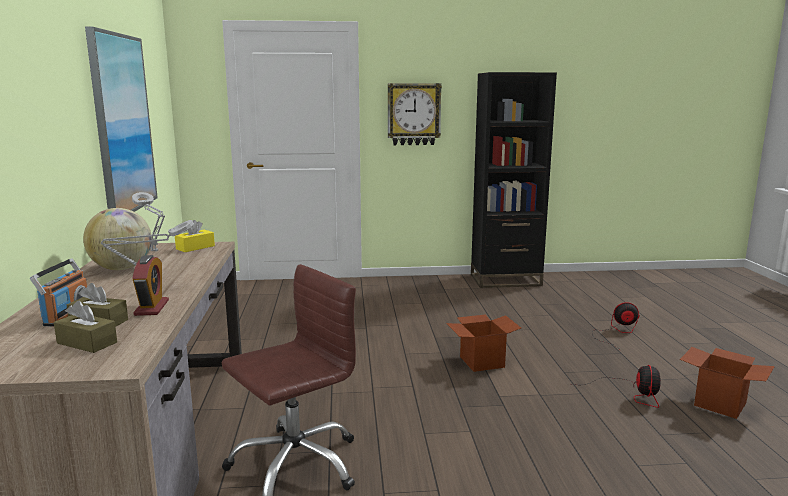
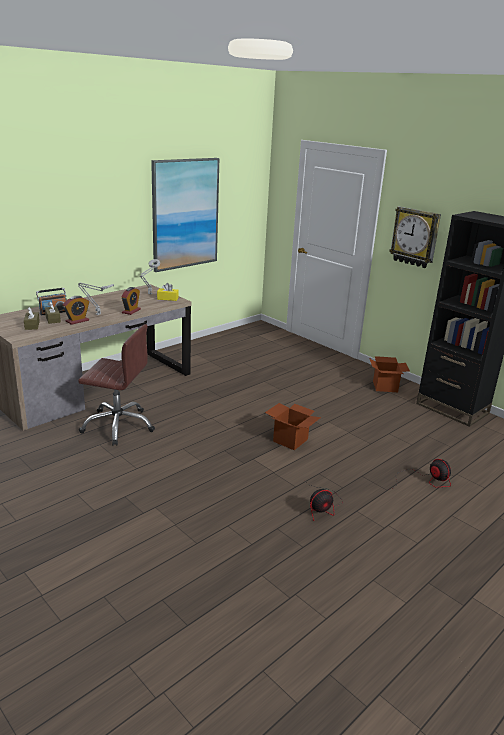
camera: 50 degrees right, 10 degrees up
(122, 268) = (117, 298): globe -> none
(194, 272) = (131, 311): none -> alarm clock
(720, 404) = (357, 549): cardboard box -> cardboard box (385, 387)

